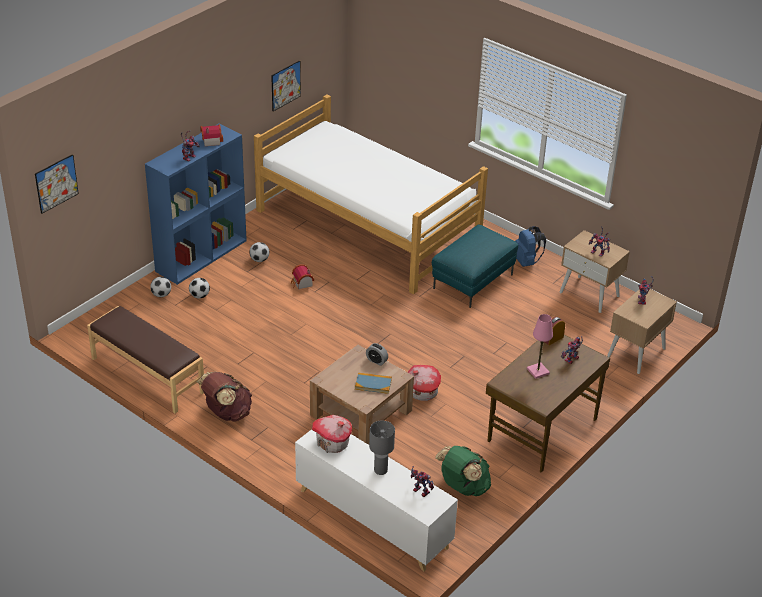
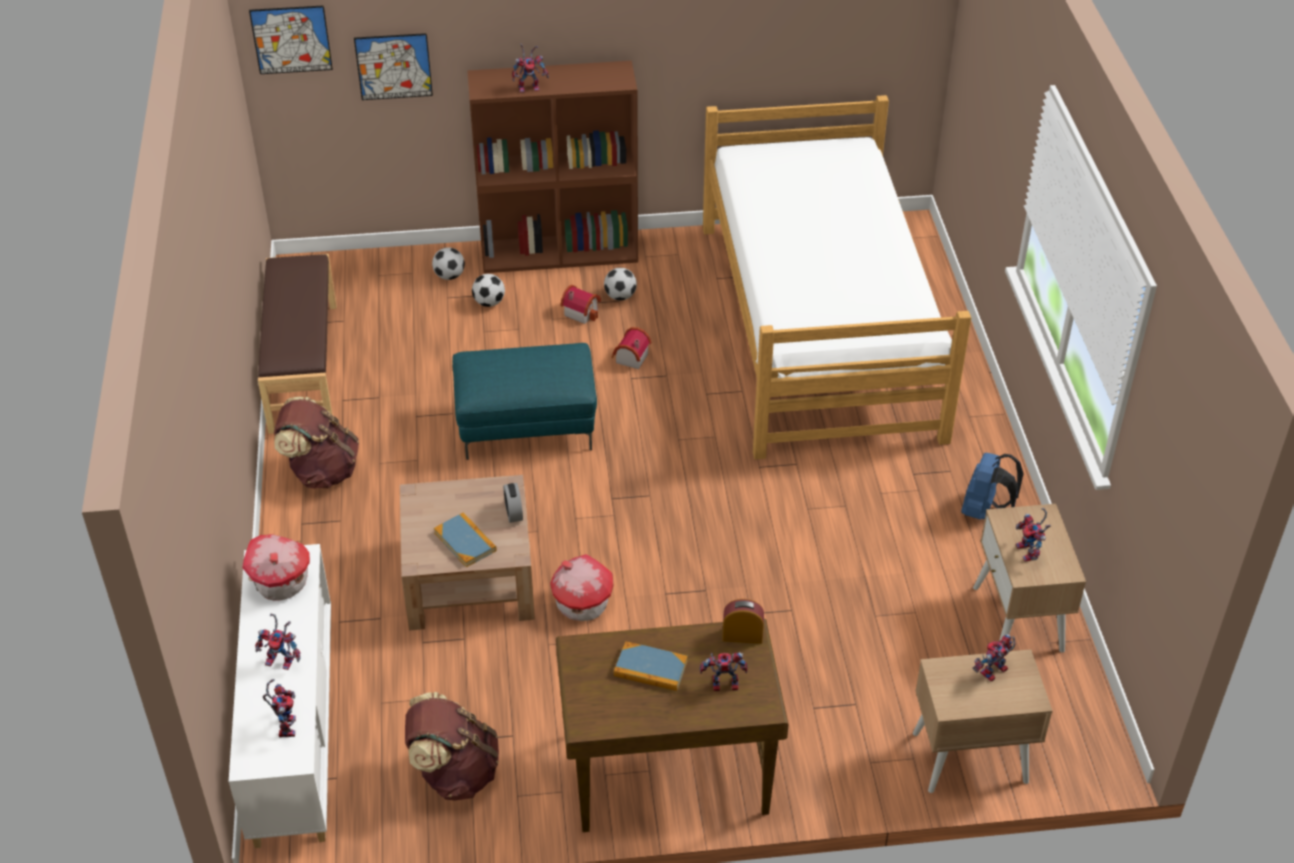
camera: 45 degrees right, 5 degrees up
(201, 255) = (560, 251): blue bookcase -> brown bookcase
(210, 140) = (587, 79): toy house -> toy house (581, 311)
(285, 85) = (794, 49): picture -> picture (393, 66)
(380, 470) = (283, 660): grey table lamp -> toy robot
(463, 487) = (454, 773): green backpack -> brown backpack
(472, 281) = (864, 490): turquoise ottoman -> turquoise ottoman (527, 426)
(538, 371) = (650, 669): pink table lamp -> book

